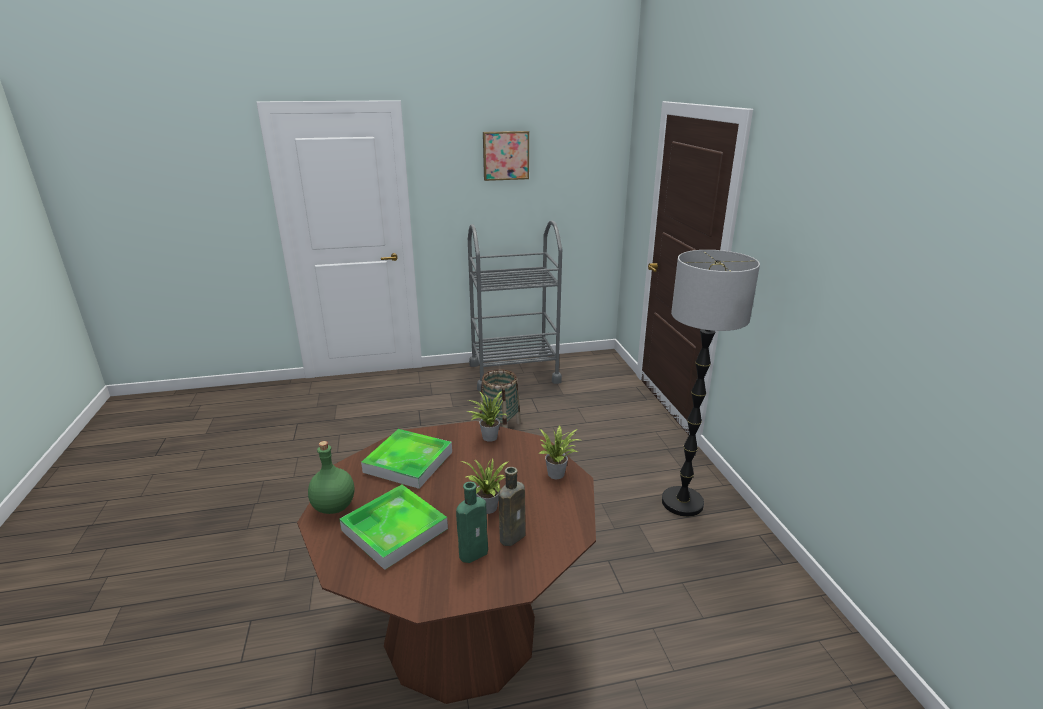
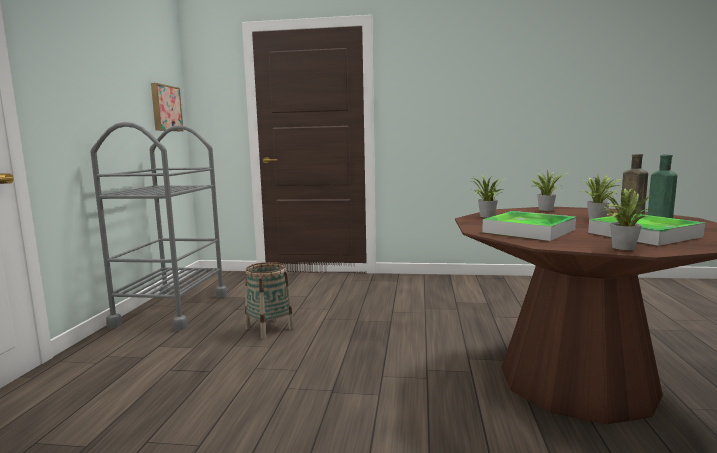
camera: 70 degrees left, 15 degrees down
(333, 507) = (620, 247): green bottle -> potted plant
(505, 155) = (106, 53): picture -> picture (165, 108)
(682, 503) = (437, 287): floor lamp -> none

